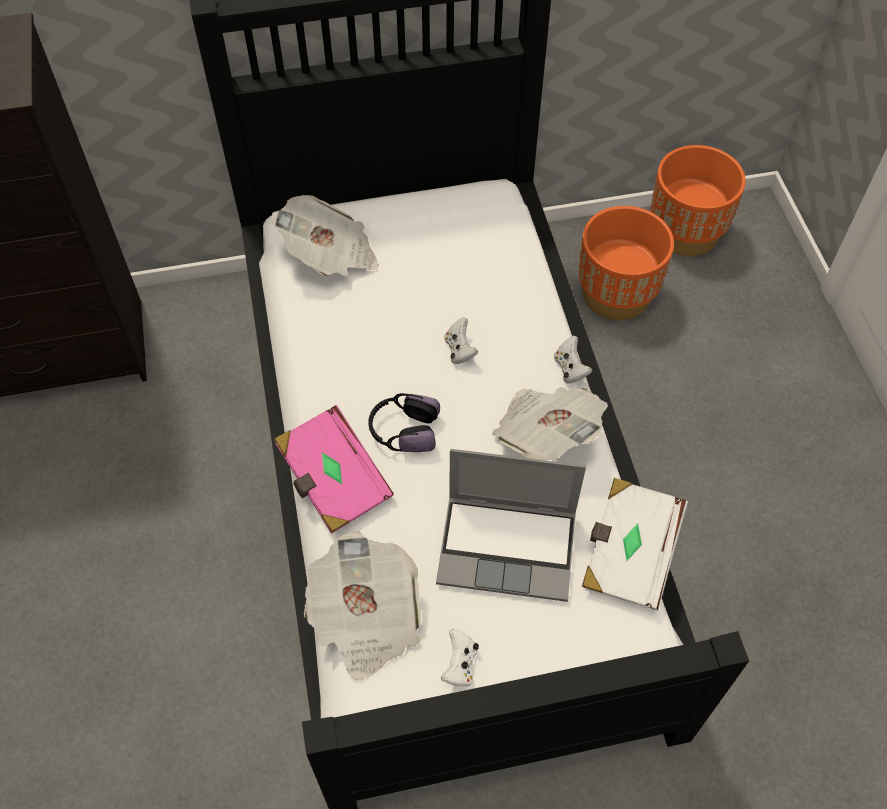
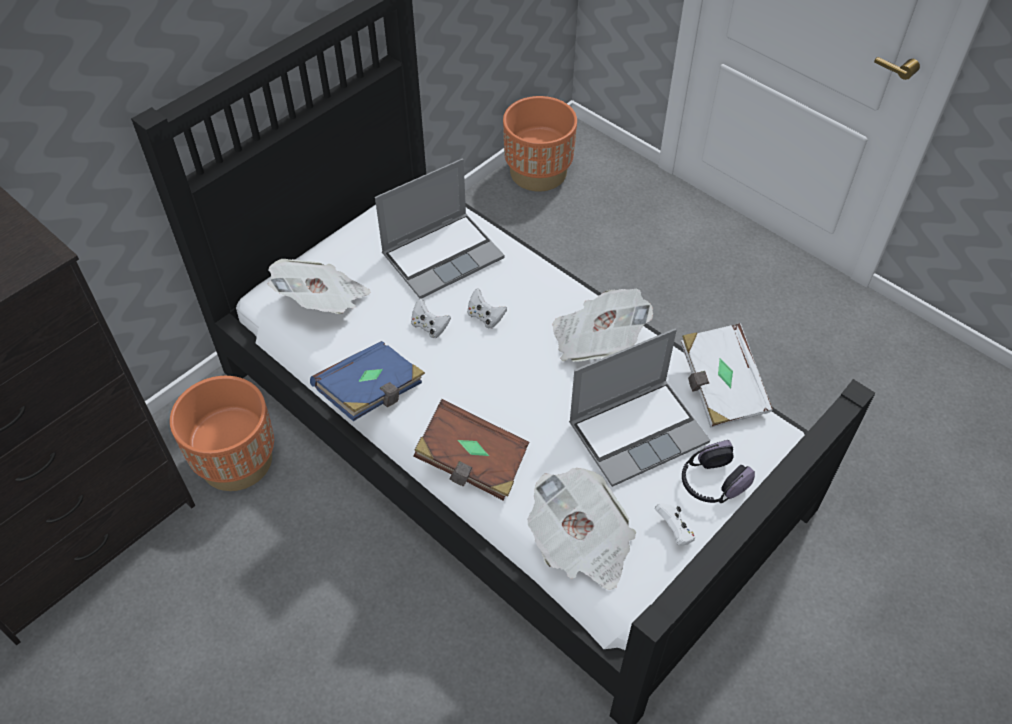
camera: 35 degrees left, 5 degrees down
(302, 364) = (372, 392): none -> blue book
(333, 481) = (472, 462): pink book -> brown book
(403, 430) = (493, 396): headphones -> headphones (711, 482)
(471, 268) = (443, 255): none -> laptop
(570, 369) = (575, 288): white game controller -> white game controller (429, 327)
(616, 294) = (524, 239): orange planter -> orange planter (236, 461)

